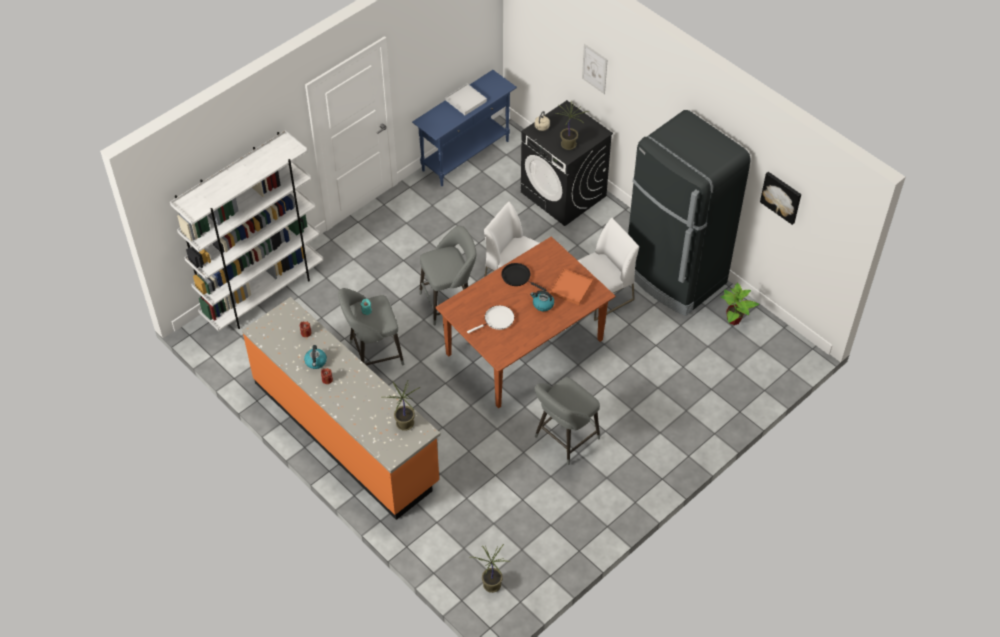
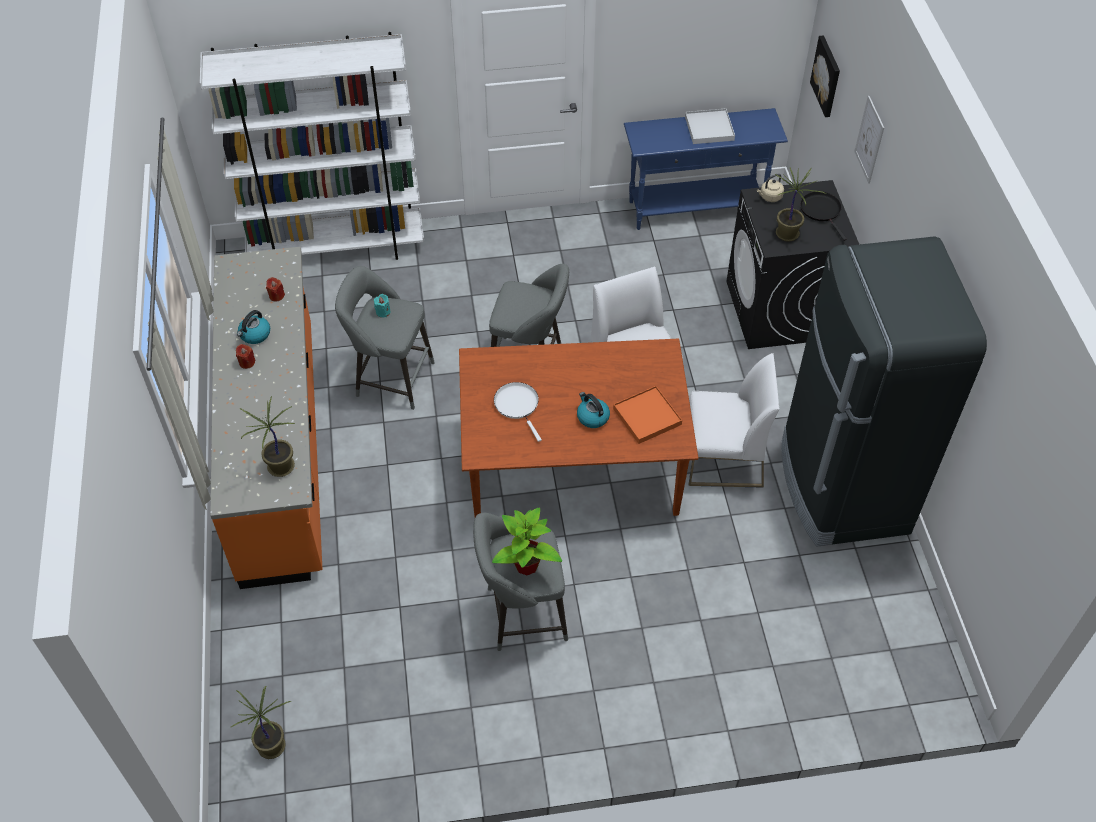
camera: 35 degrees right, 0 degrees up
(497, 320) = (518, 405): white frying pan -> white frying pan turned 120 degrees counterclockwise
(518, 277) = (591, 366): black frying pan -> black frying pan (822, 211)
(734, 320) = (881, 590): potted plant -> potted plant (526, 566)
(781, 197) = (1006, 435): picture -> picture (827, 76)

